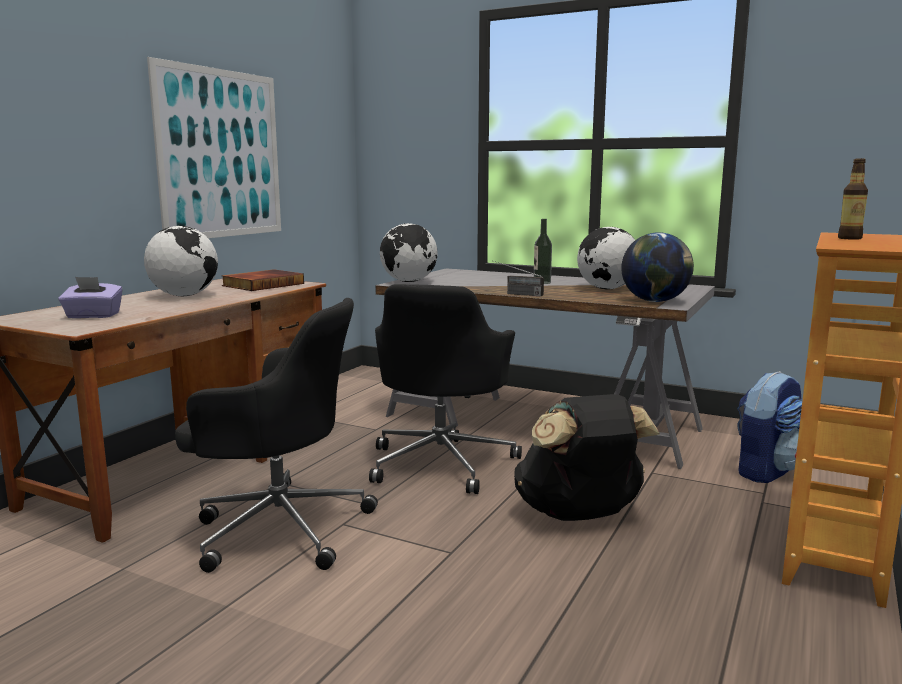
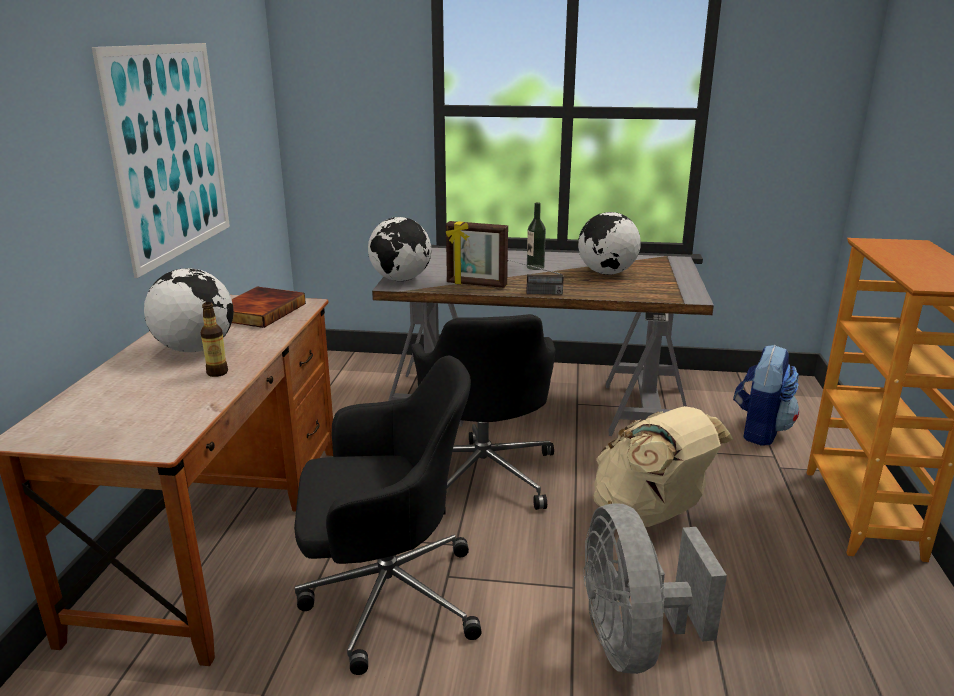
camera: 20 degrees left, 10 degrees up
(93, 316) = (137, 412): purple tissue box -> none
(470, 287) = (476, 284): none -> picture frame
(473, 602) = (634, 641): none -> grey fan
(580, 515) = (650, 515): black backpack -> beige backpack
(655, 301) = (672, 292): globe -> none
(849, 238) = (896, 257): bottle -> bottle (217, 373)

